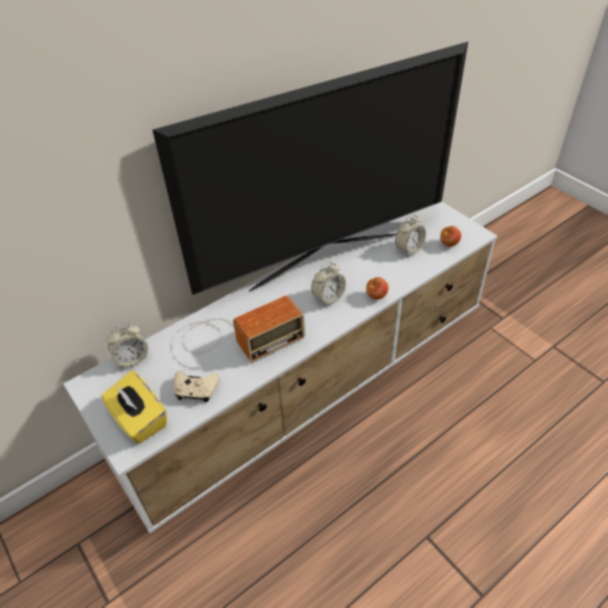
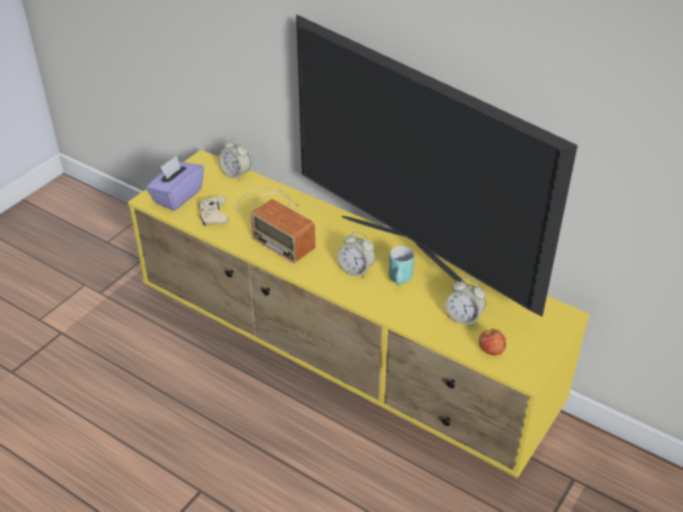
camera: 70 degrees right, 5 degrees down
(139, 419) = (177, 196): yellow tissue box -> purple tissue box
(309, 389) = (343, 361): white tv stand -> yellow tv stand
(353, 273) = (401, 280): none -> turquoise mug
(376, 296) = (373, 304): apple -> none

